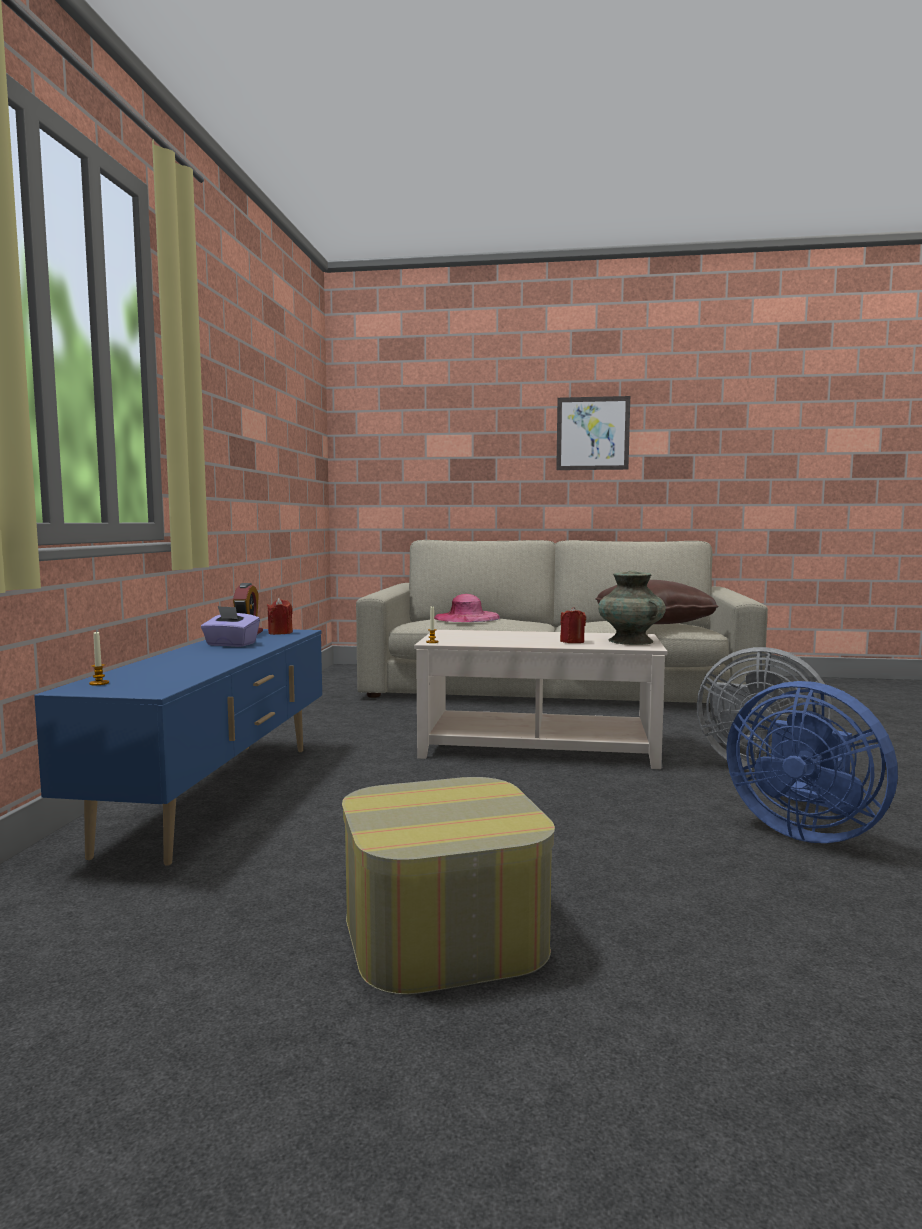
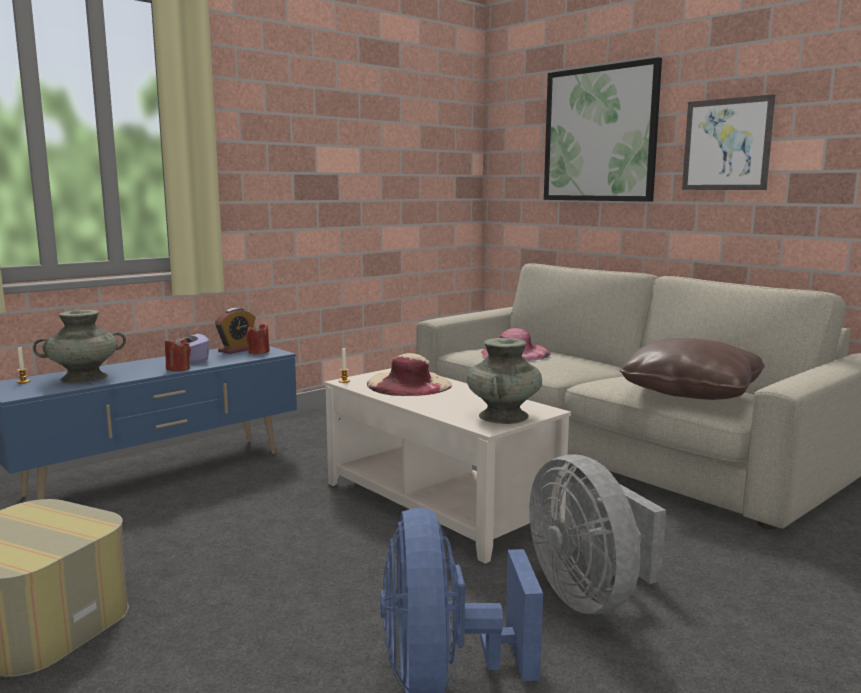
camera: 40 degrees right, 5 degrees up
(170, 670) = (84, 378): none -> turquoise vase
(470, 421) = (600, 134): none -> picture
(491, 637) = (409, 384): none -> beige hat
(572, 642) = (448, 405): red candle -> red candle (178, 369)

